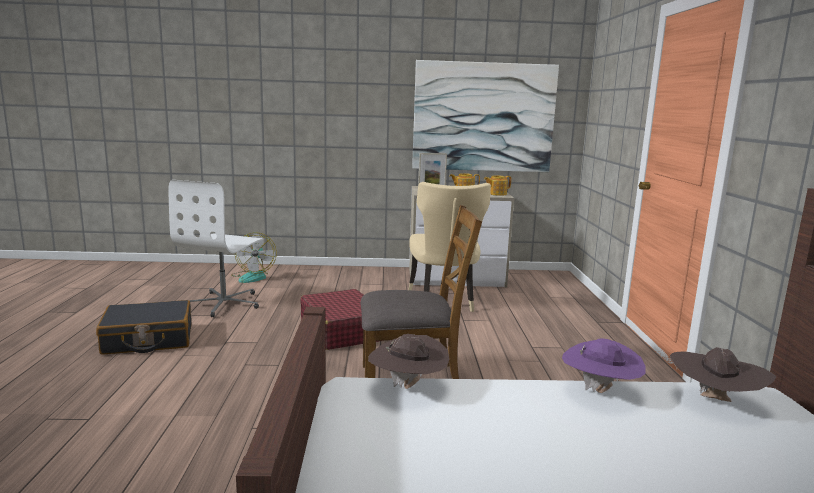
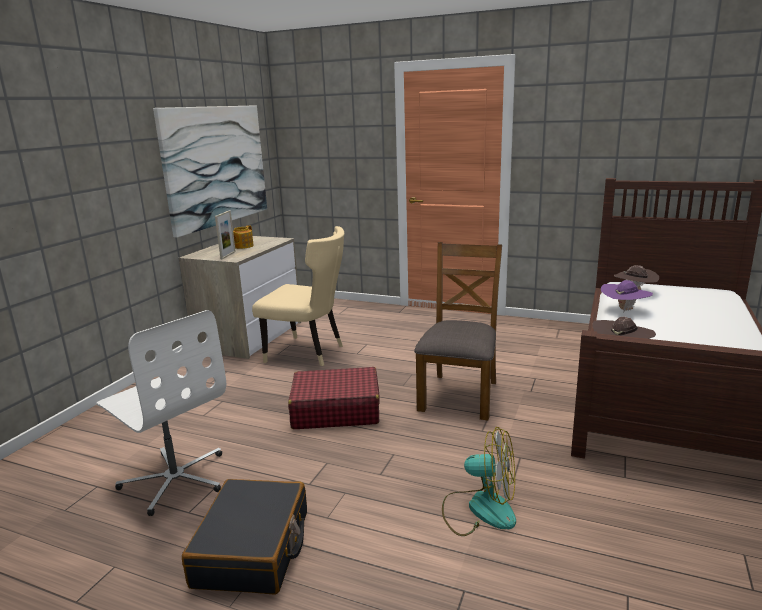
camera: 65 degrees left, 5 degrees up
(253, 276) = (89, 449): fan -> fan (479, 509)
(496, 194) = (269, 240): teapot -> none

